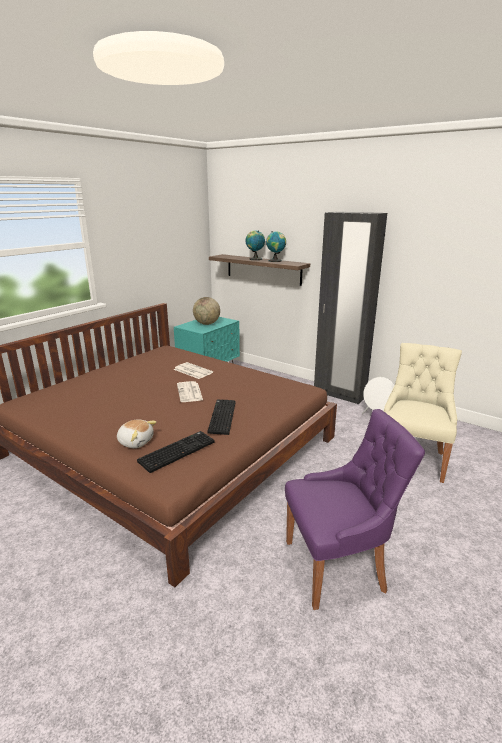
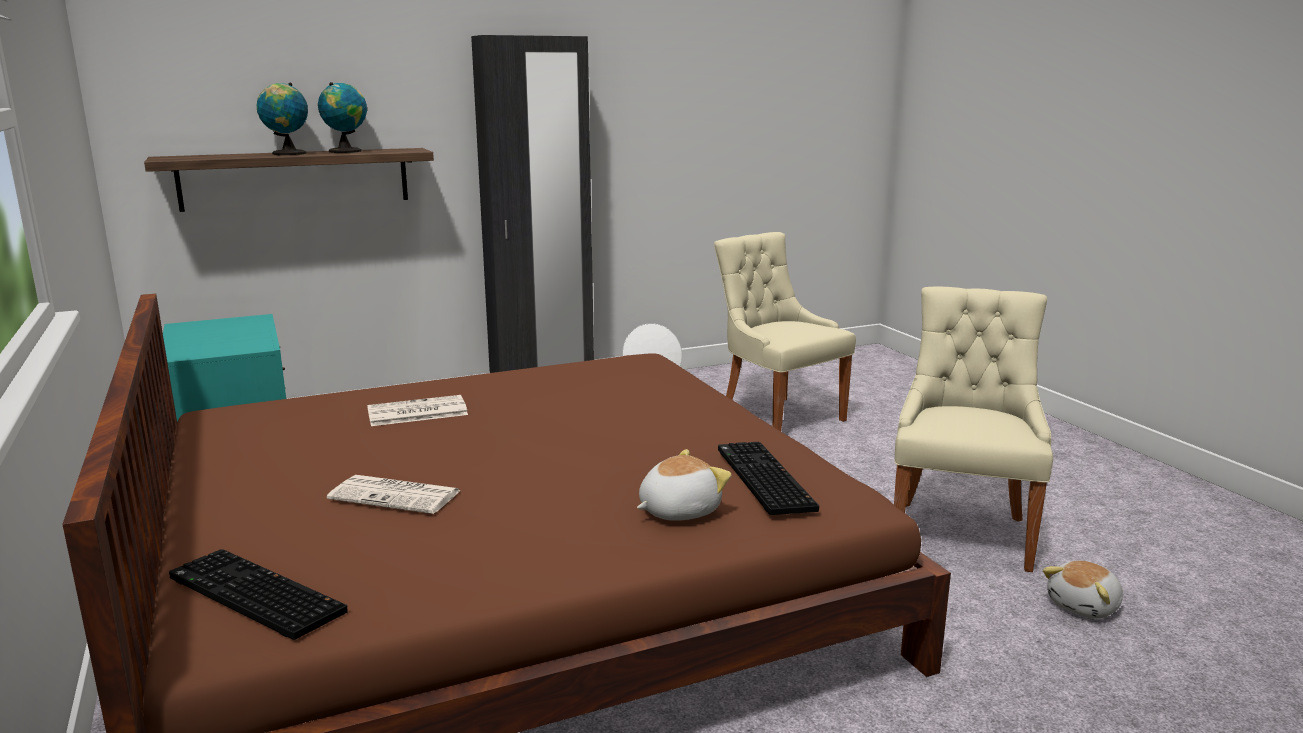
camera: 60 degrees left, 5 degrees down
(190, 392) = (524, 432): newspaper -> newspaper (397, 495)
(207, 324) = (223, 336): globe -> none
(221, 417) = (666, 428): keyboard -> keyboard (251, 596)
(288, 645) = (1085, 606): none -> plush toy
(338, 565) = (960, 532): purple chair -> beige chair

